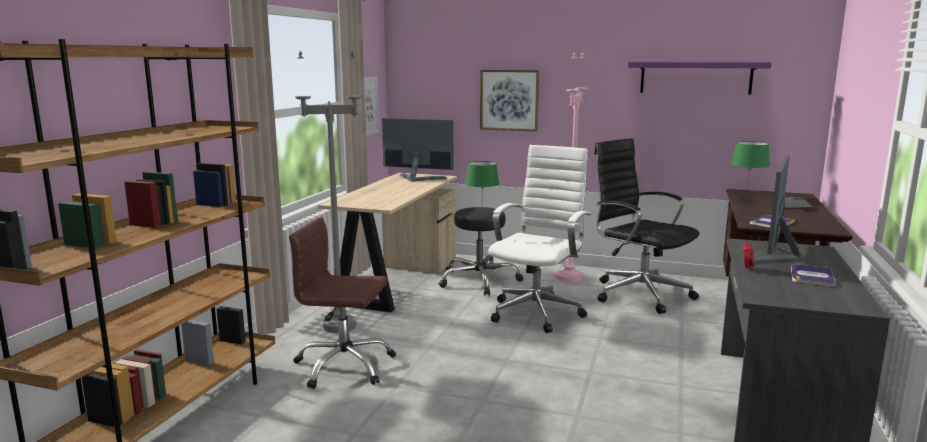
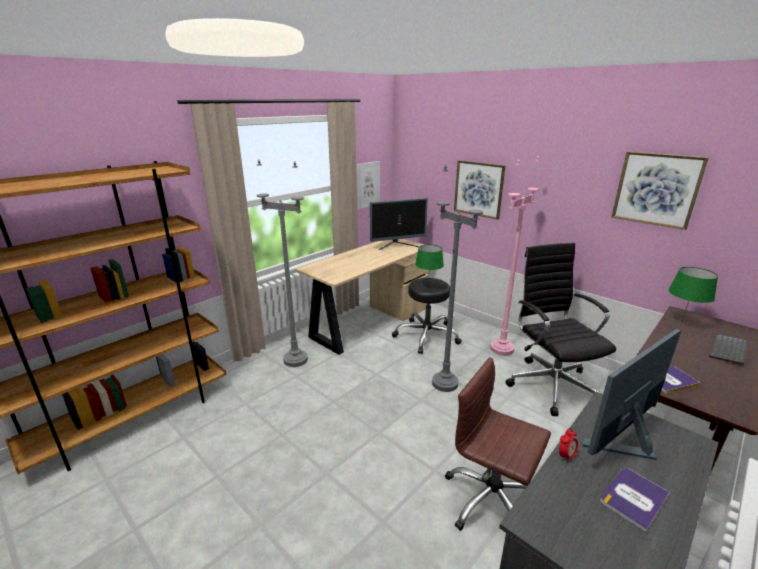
camera: 25 degrees right, 10 degrees up
(344, 366) = (266, 402): brown office chair -> brown office chair (491, 500)
(417, 178) = (397, 245): monitor -> monitor turned 120 degrees clockwise
(537, 312) = (445, 383): white office chair -> grey floor lamp
(695, 77) = (656, 189): purple shelf -> picture

